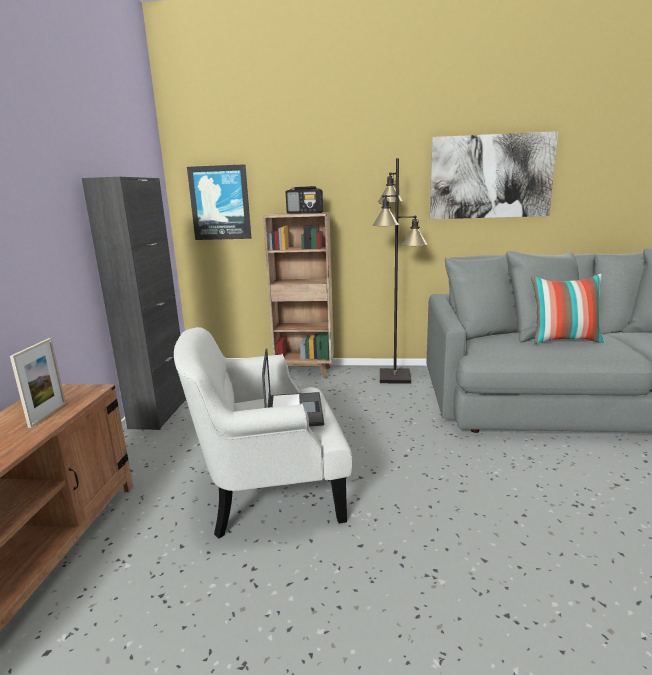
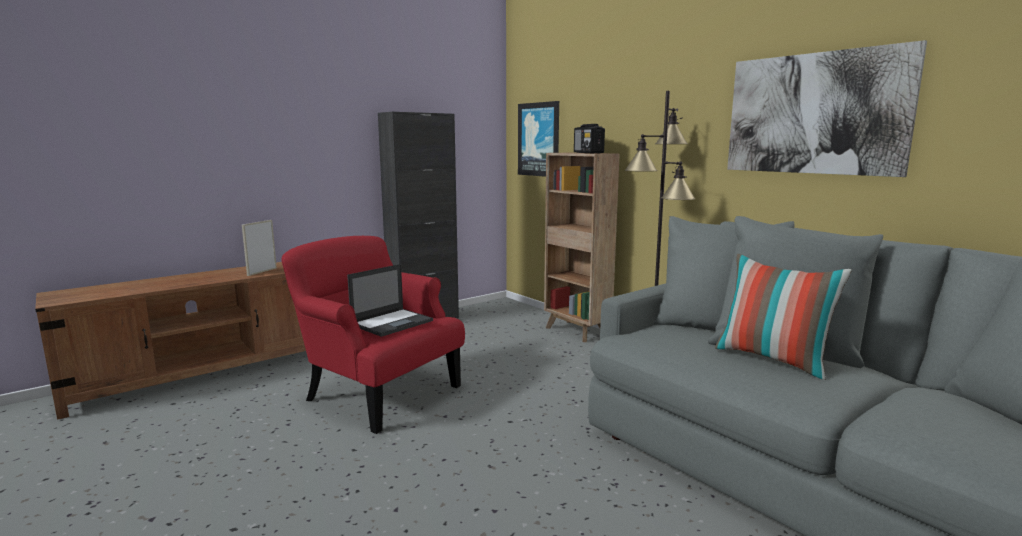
camera: 45 degrees right, 5 degrees down
(48, 415) = (262, 272): picture frame -> picture frame turned 150 degrees clockwise
(269, 491) = (378, 393): white armchair -> red armchair

